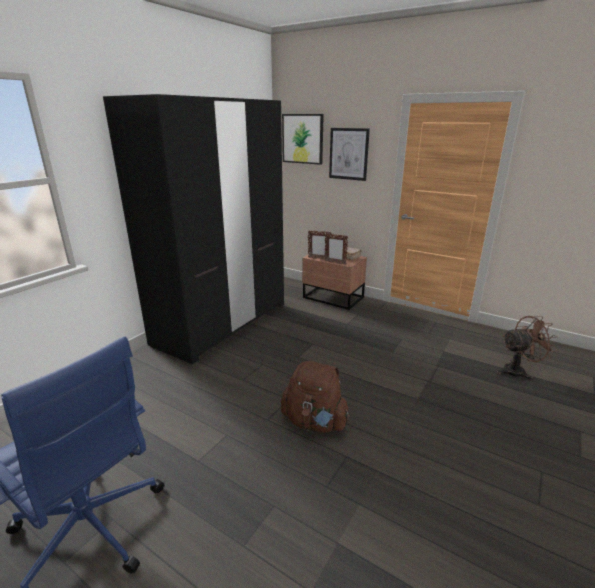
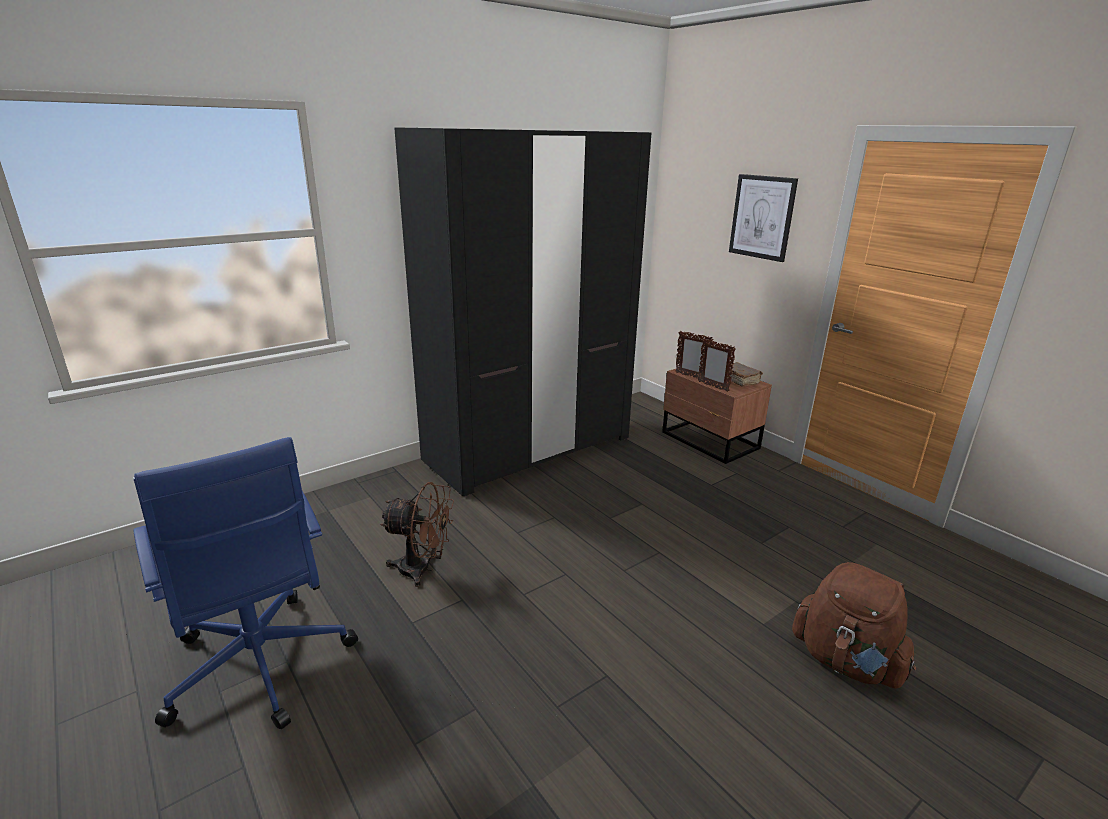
camera: 20 degrees right, 0 degrees up
(302, 139) = (697, 189): picture -> none
(314, 422) = (586, 615): brown backpack -> brown backpack (846, 661)
(518, 371) = (977, 627): brown fan -> brown fan (422, 569)

